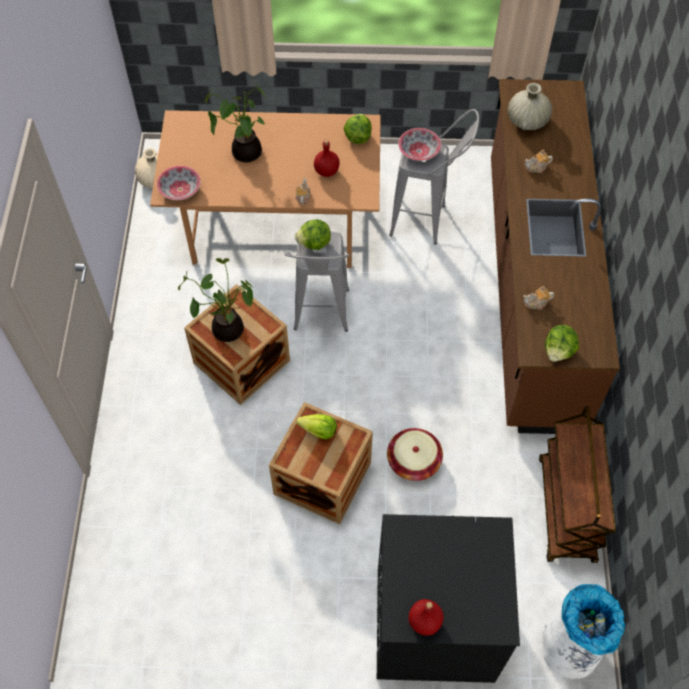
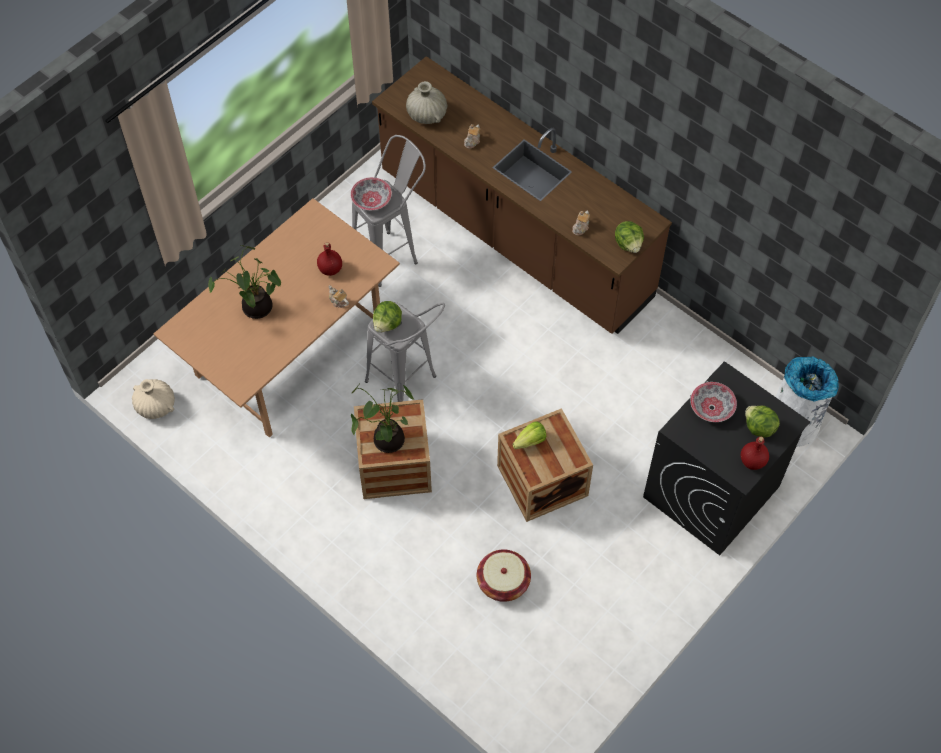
camera: 50 degrees left, 0 degrees up
(179, 190) = (247, 376): bowl -> bowl (711, 408)
(357, 137) = (319, 227): lettuce -> lettuce (759, 428)
(413, 461) = (581, 413): basket -> basket (503, 581)
(566, 510) = (699, 351): brown cart -> none

